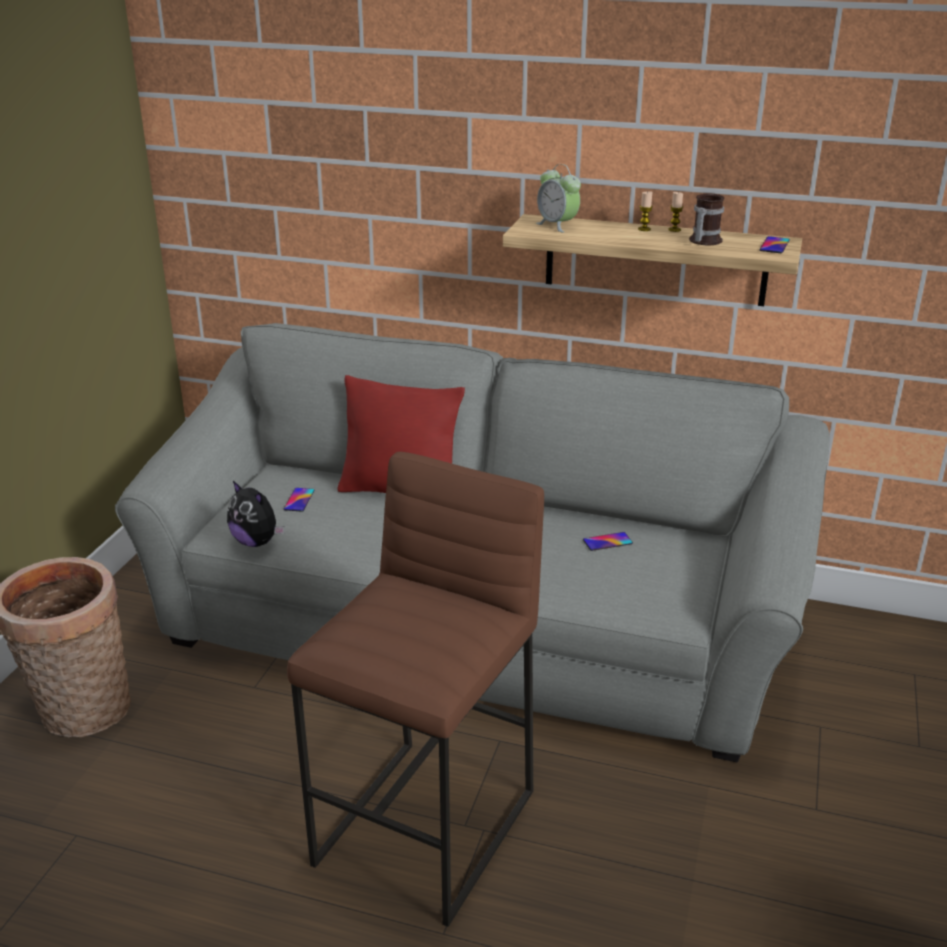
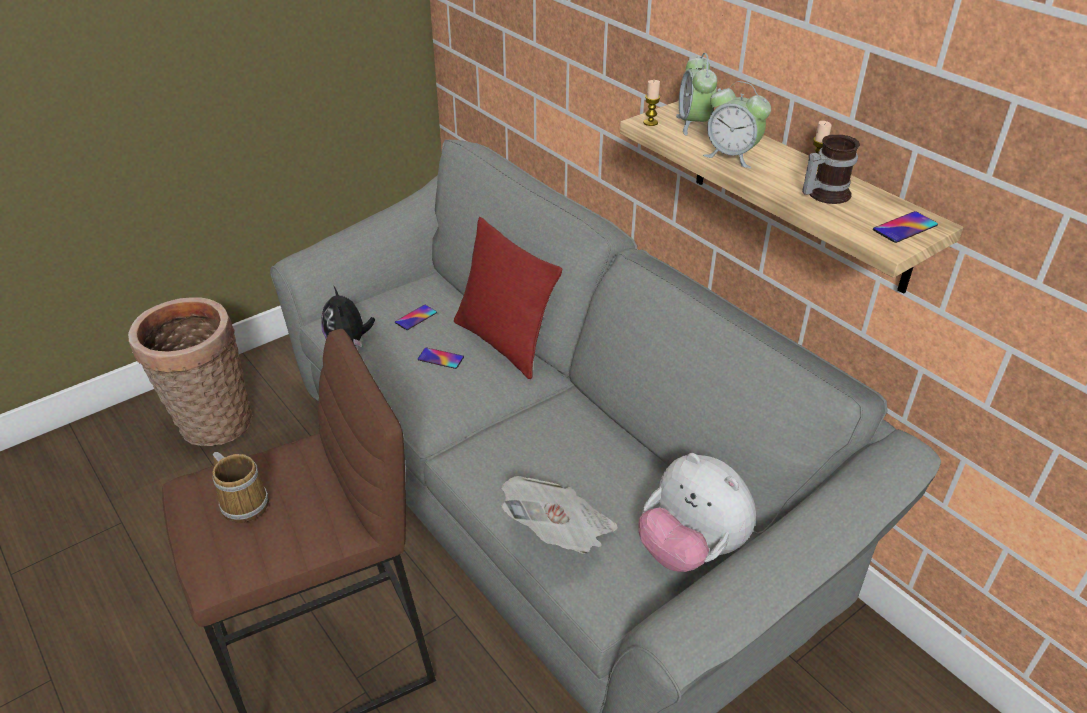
camera: 35 degrees right, 10 degrees up
(400, 629) = (244, 502): none -> mug
(602, 589) = (559, 533): none -> newspaper
(607, 542) = (622, 482): phone -> phone (440, 358)
(614, 236) = (732, 156): none -> alarm clock
(644, 229) = (781, 156): candle -> candle (650, 123)
(698, 561) = (690, 549): none -> plush toy

